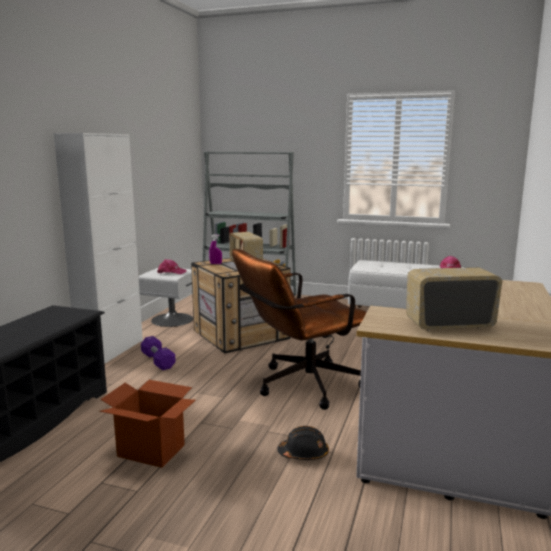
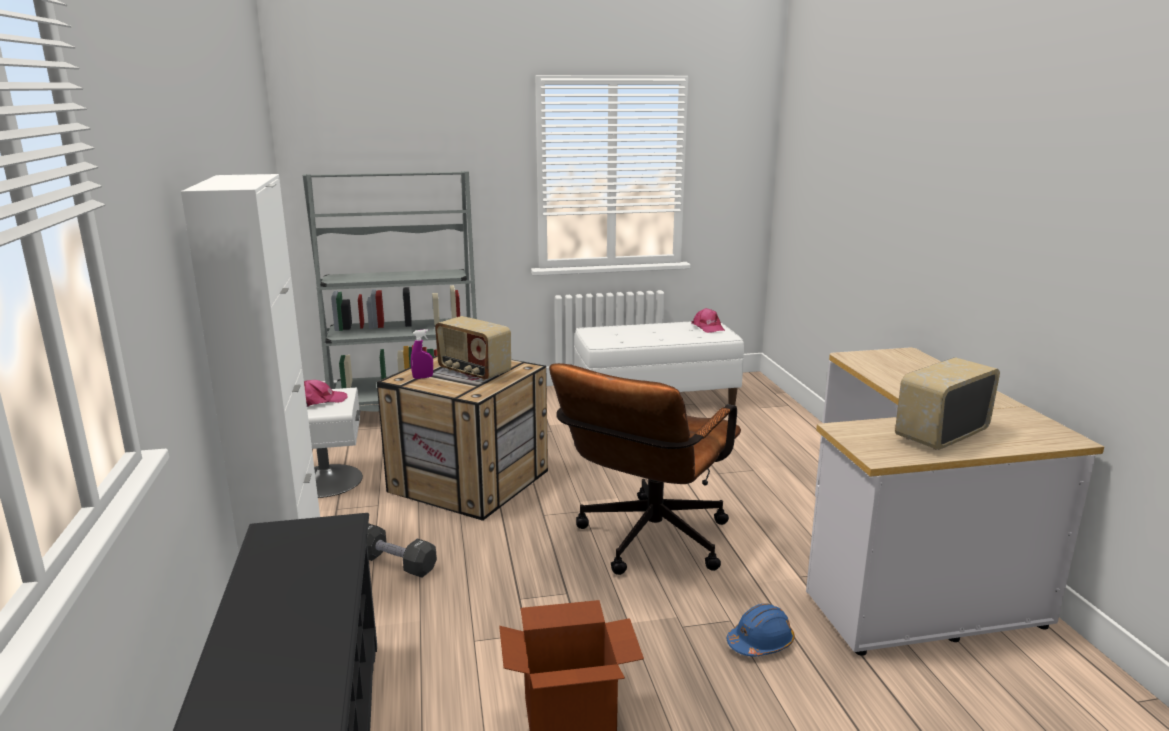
camera: 30 degrees left, 5 degrees up
(158, 361) = (395, 564): purple dumbbell -> black dumbbell
(303, 454) = (760, 643): black hard hat -> blue hard hat

